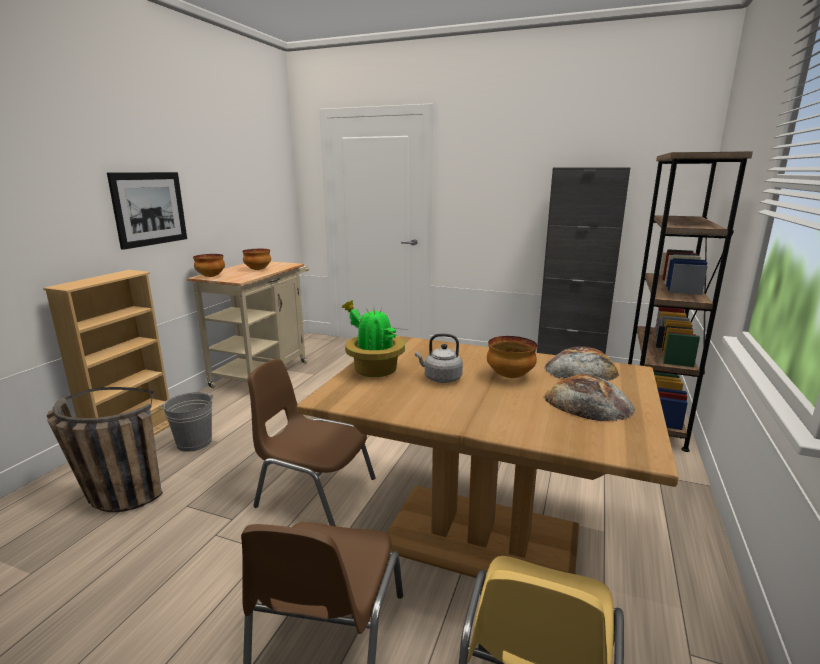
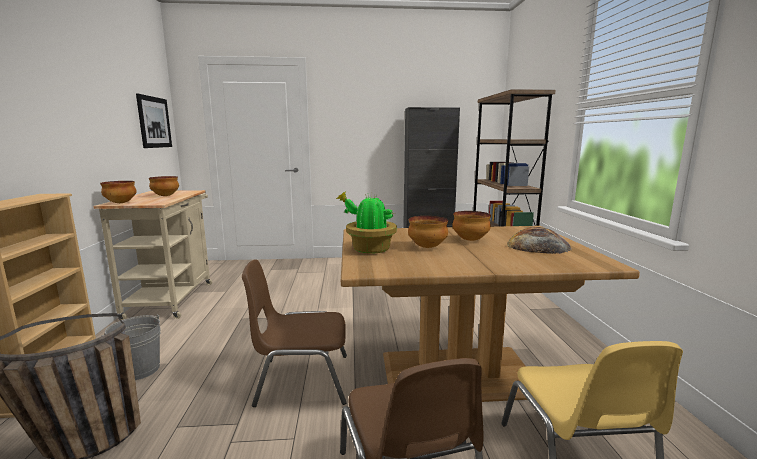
camera: 25 degrees left, 5 degrees down
(149, 208) = (53, 130): picture -> picture (154, 122)
(440, 378) = (427, 247): grey kettle -> bowl
(581, 369) = (506, 231): bread -> none

